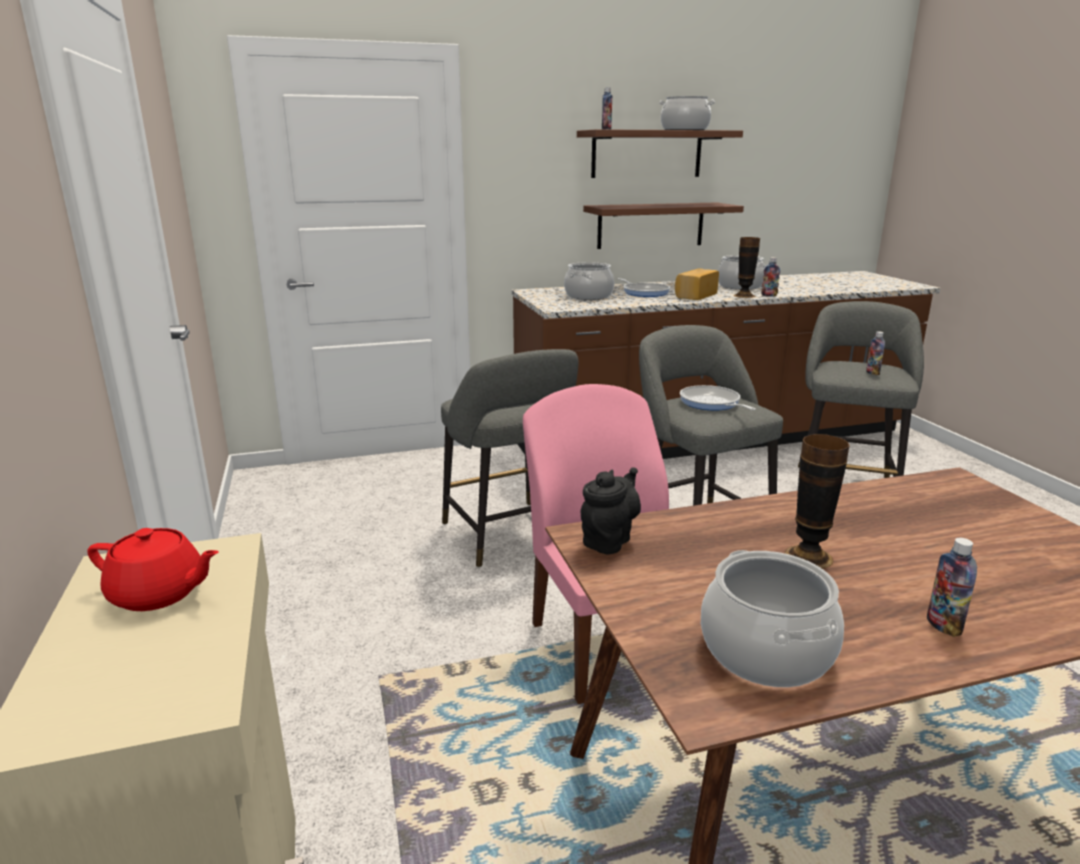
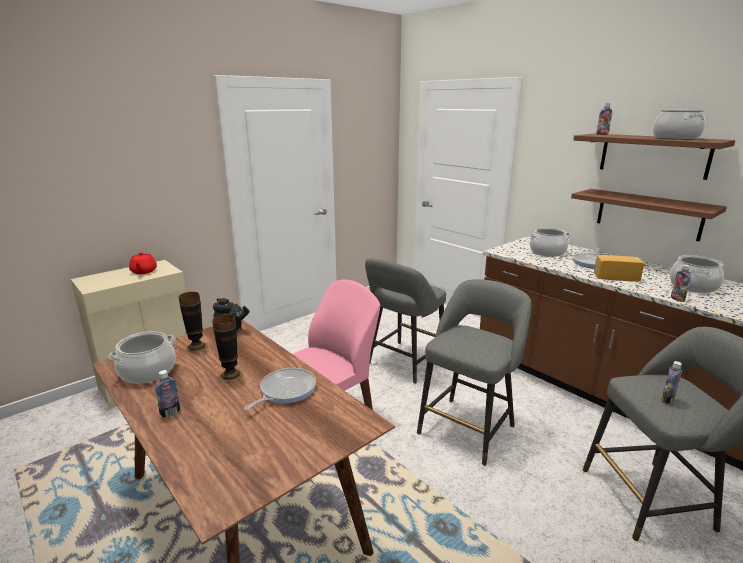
camera: 65 degrees right, 0 degrees up
(711, 403) = (475, 339): frying pan -> frying pan (285, 390)
(744, 295) = (655, 291): vase -> vase (196, 347)

